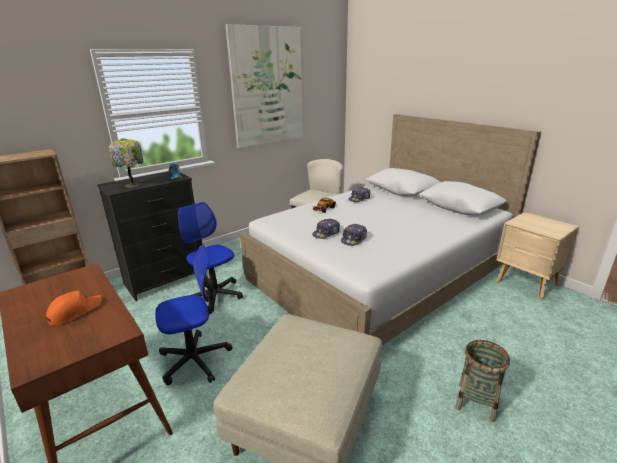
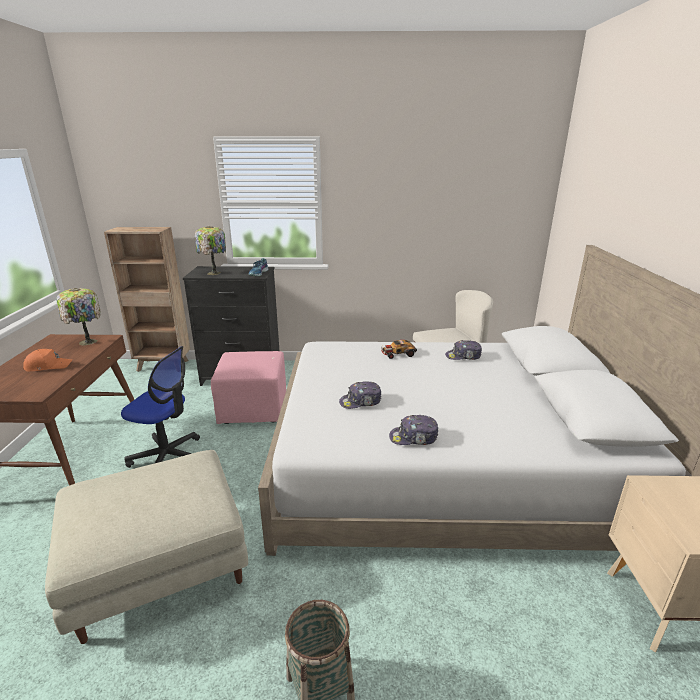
camera: 40 degrees right, 0 degrees up
(71, 281) = (87, 342): none -> table lamp
(214, 296) = (254, 409): office chair -> pink ottoman
(267, 87) = (415, 185): picture -> none
(326, 233) = (346, 383): cap -> cap (414, 438)

